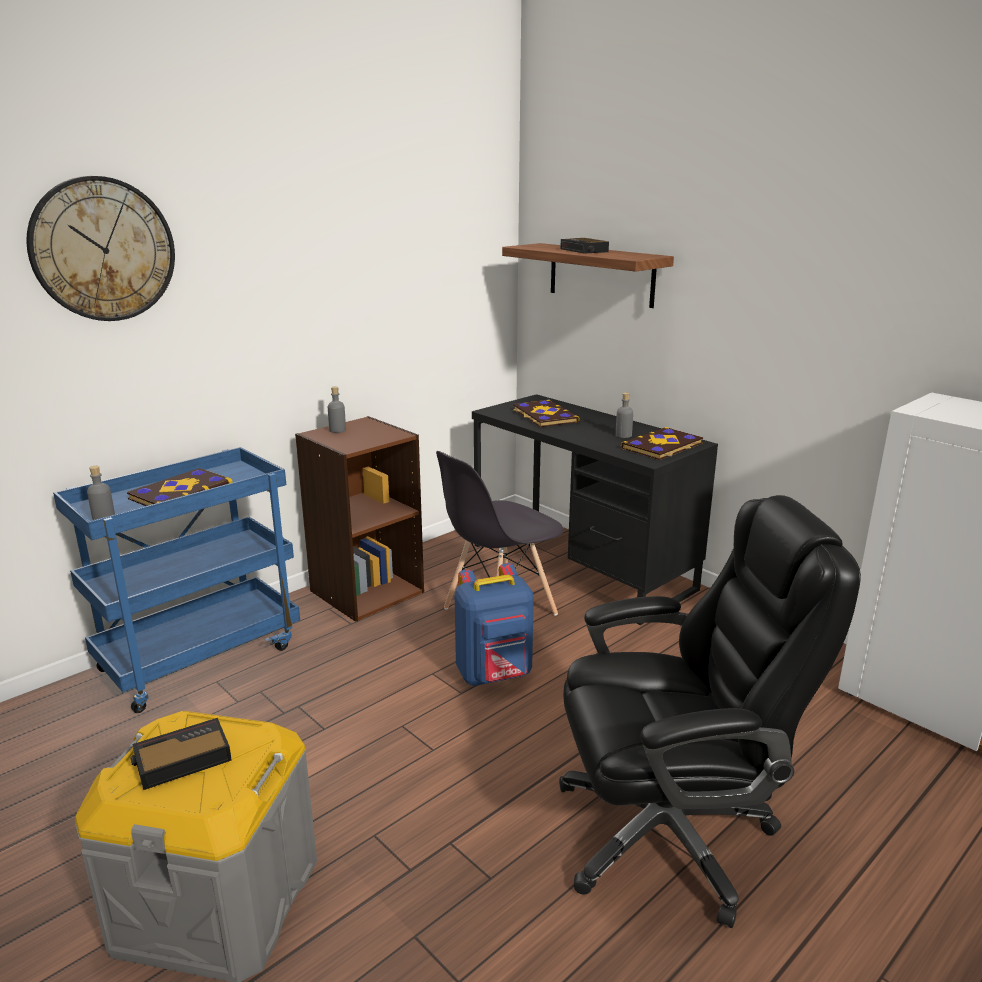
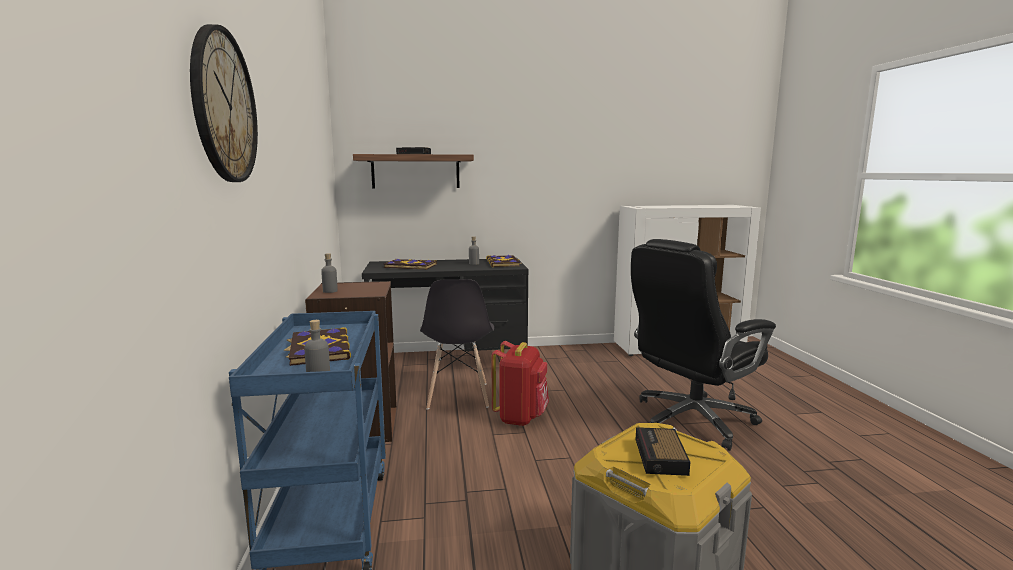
camera: 55 degrees left, 10 degrees down
(495, 675) = (520, 418): blue backpack -> red backpack
(669, 833) = (691, 420): black office chair -> black office chair turned 150 degrees counterclockwise

